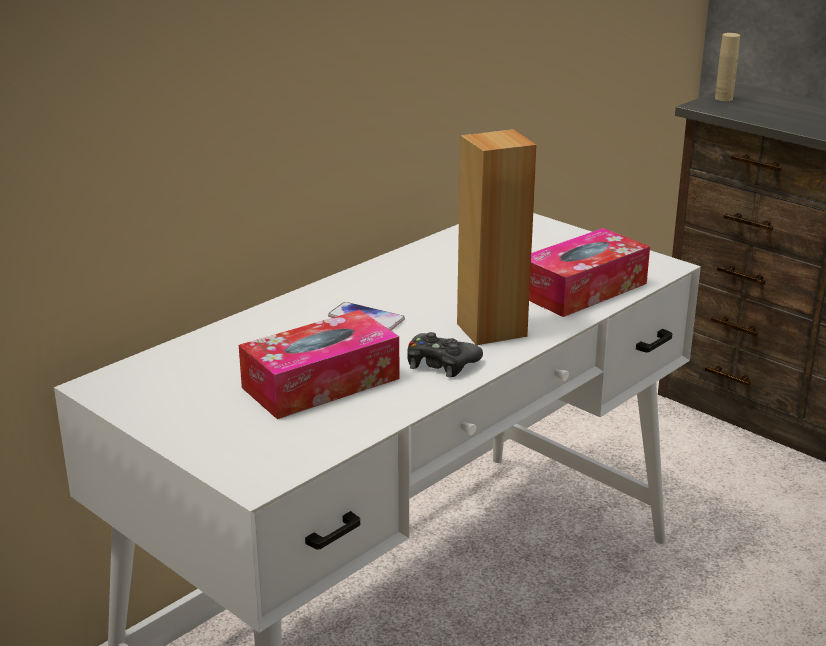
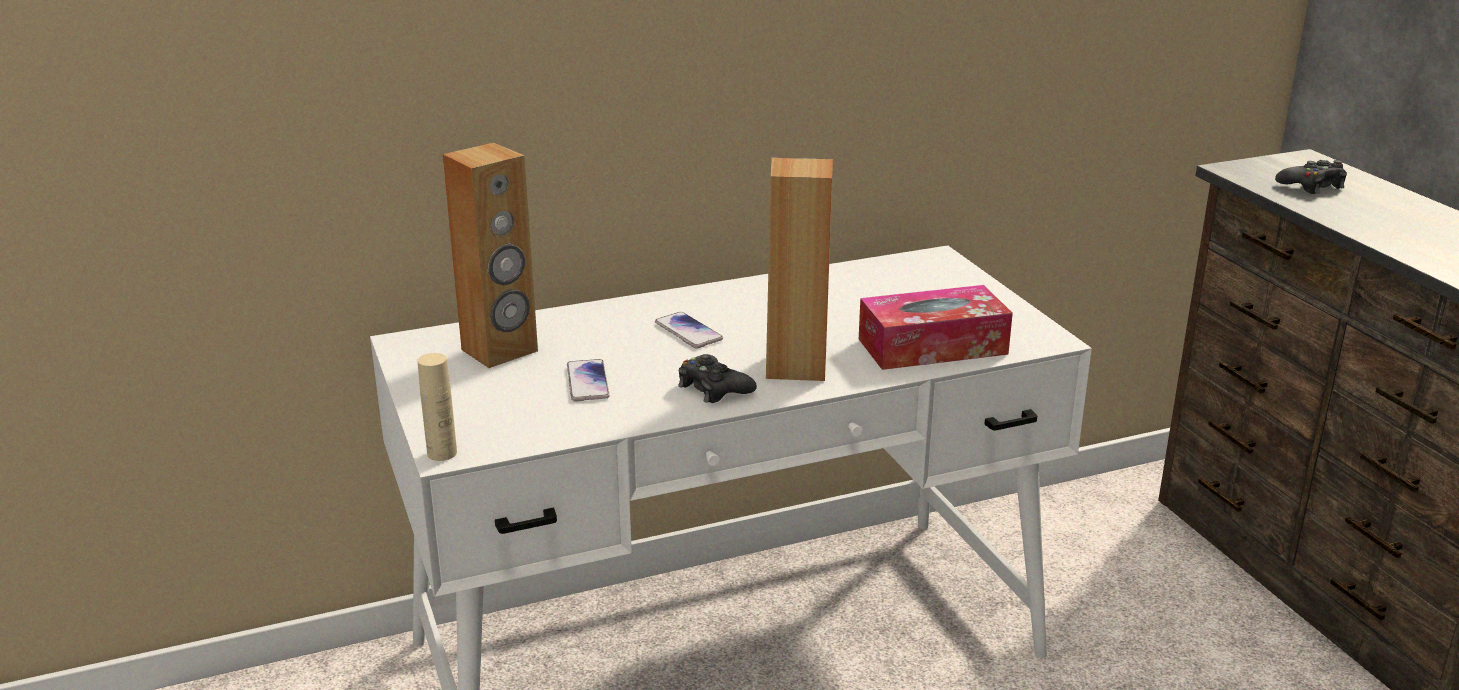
camera: 25 degrees right, 0 degrees up
(206, 373) = (500, 351): none -> brown speaker
(321, 383) = (587, 382): tissue box -> phone
(723, 98) = (1267, 164): beige bottle -> beige bottle (442, 453)
(772, 110) = (1312, 186): none -> black game controller

